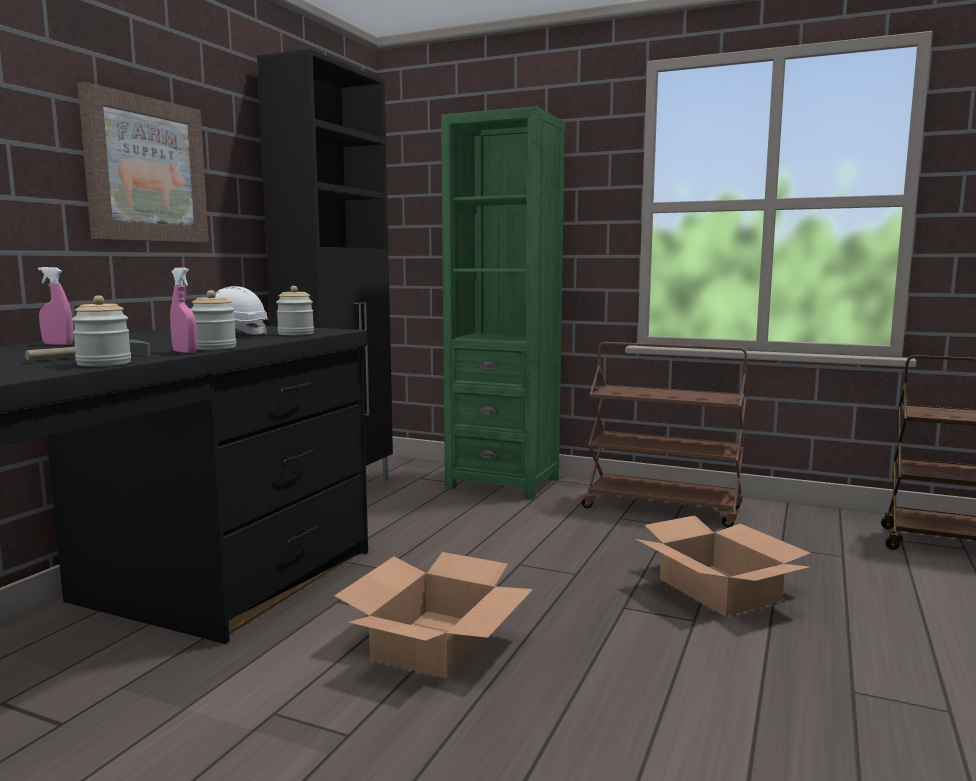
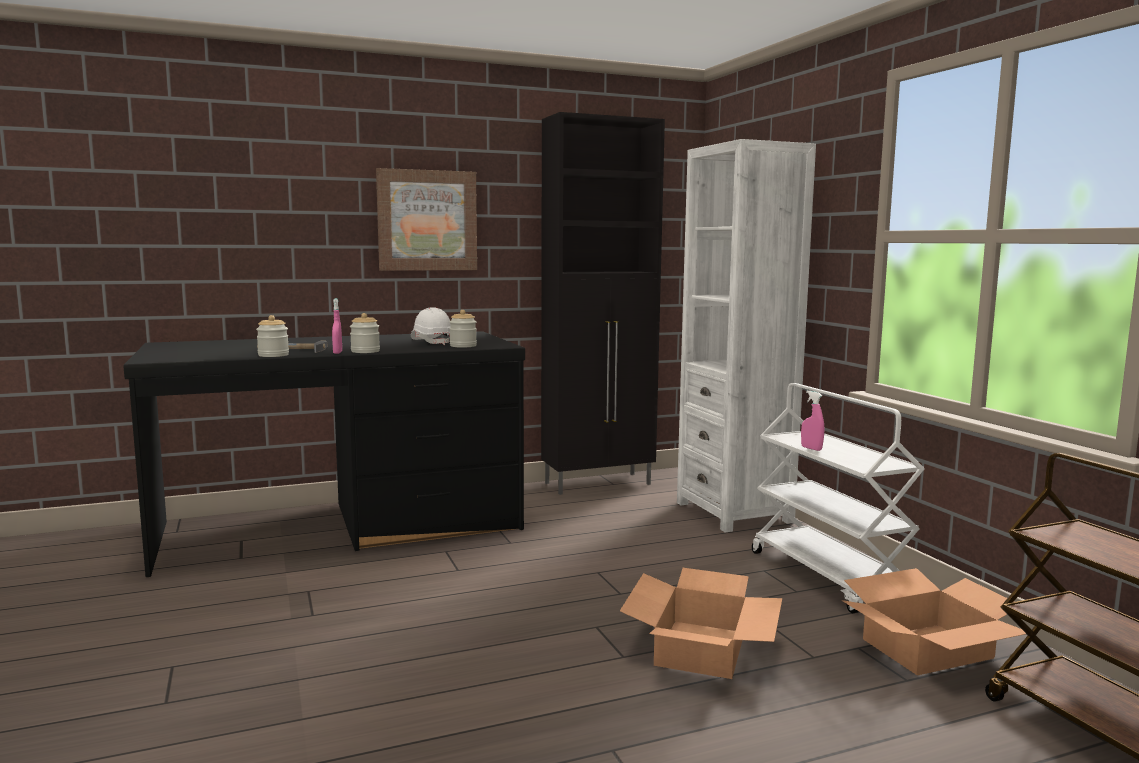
camera: 45 degrees right, 0 degrees up
(58, 344) = (326, 339): pink spray bottle -> pink spray bottle (811, 448)
(436, 642) = (442, 594): cardboard box -> cardboard box (927, 649)
(503, 483) = (734, 512): green bookcase -> white bookcase
(663, 508) = (829, 576): brown cart -> white cart

